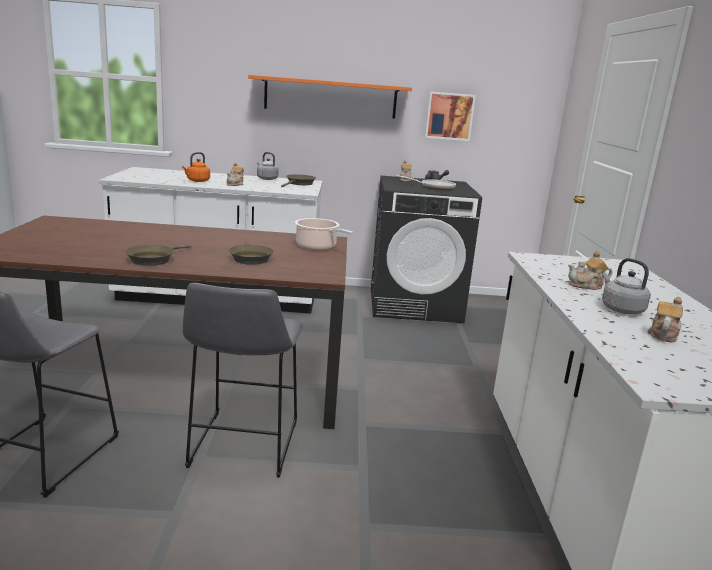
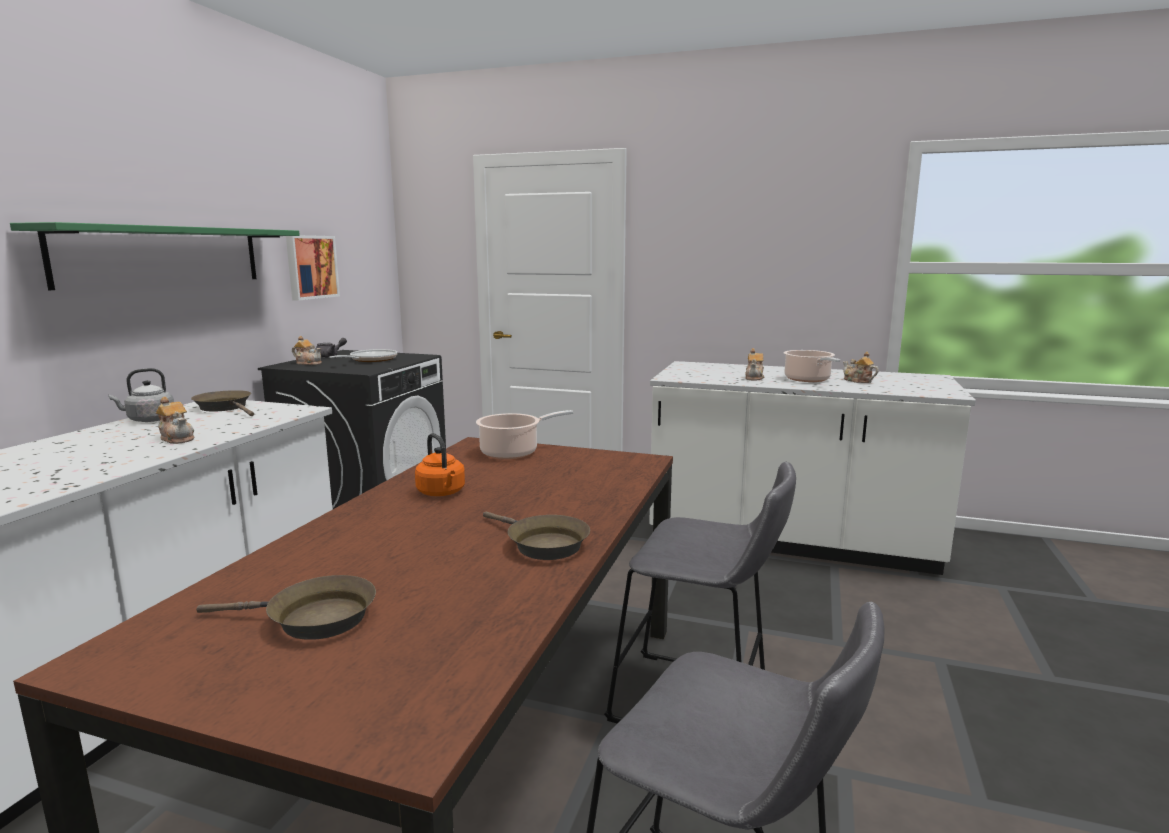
camera: 70 degrees left, 5 degrees down
(197, 181) = (97, 460): orange kettle -> orange kettle (442, 493)
(250, 258) = (556, 487): brown frying pan -> brown frying pan (313, 619)
(330, 97) = (163, 256): orange shelf -> green shelf
(620, 309) = (808, 380): grey kettle -> cooking pot

